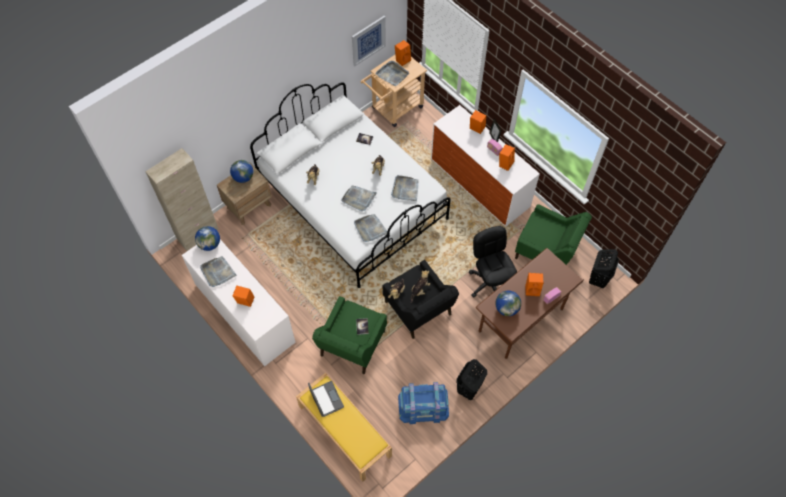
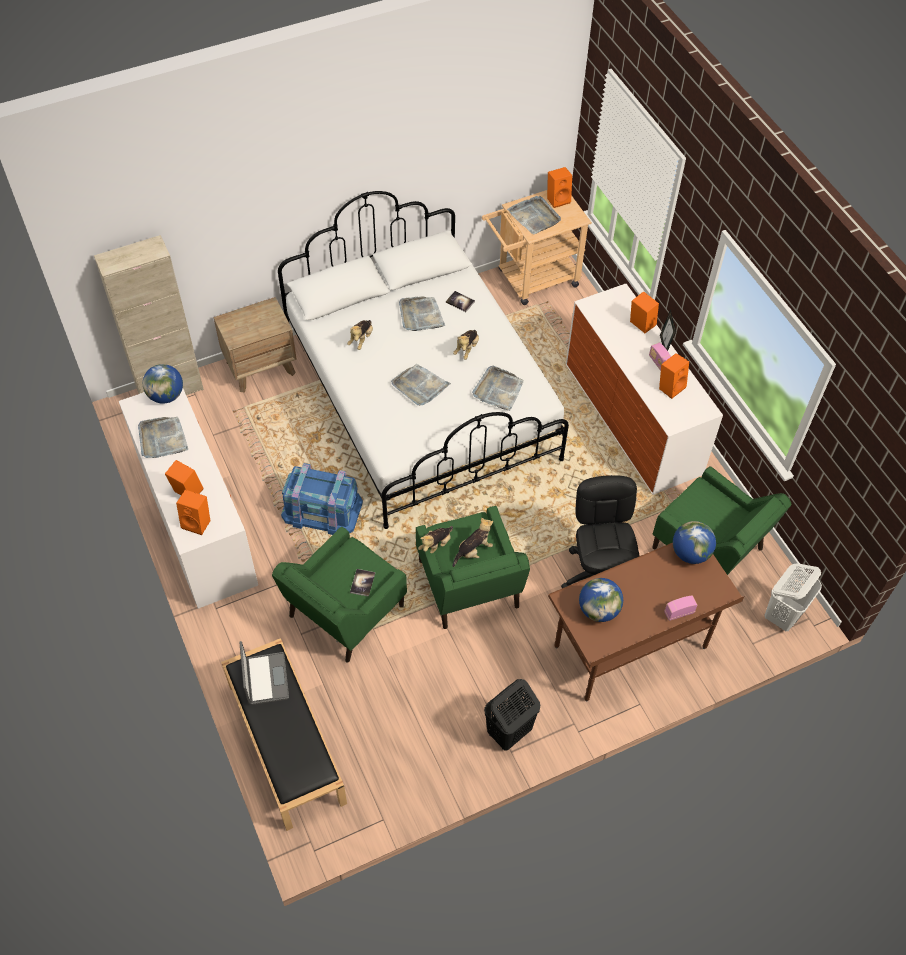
camera: 15 degrees right, 5 degrees down
(243, 177) = (257, 316): globe -> globe (690, 553)
(344, 430) = (285, 741): yellow bench -> black bench
(368, 40) = (504, 151): picture -> none
(370, 229) = (422, 435): grey tray -> grey tray (421, 316)
(418, 309) = (469, 586): black armchair -> green armchair
(423, 406) = (425, 739): blue storage box -> blue storage box (322, 510)
(532, 289) = (652, 591): orange speaker -> orange speaker (198, 522)
(598, 278) = (783, 615): black laundry basket -> white laundry basket

